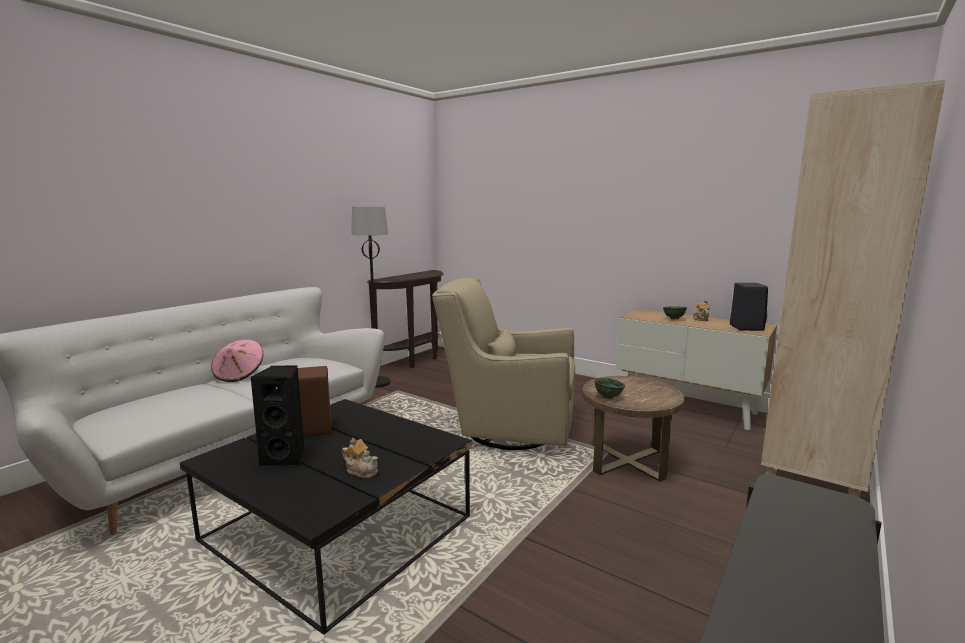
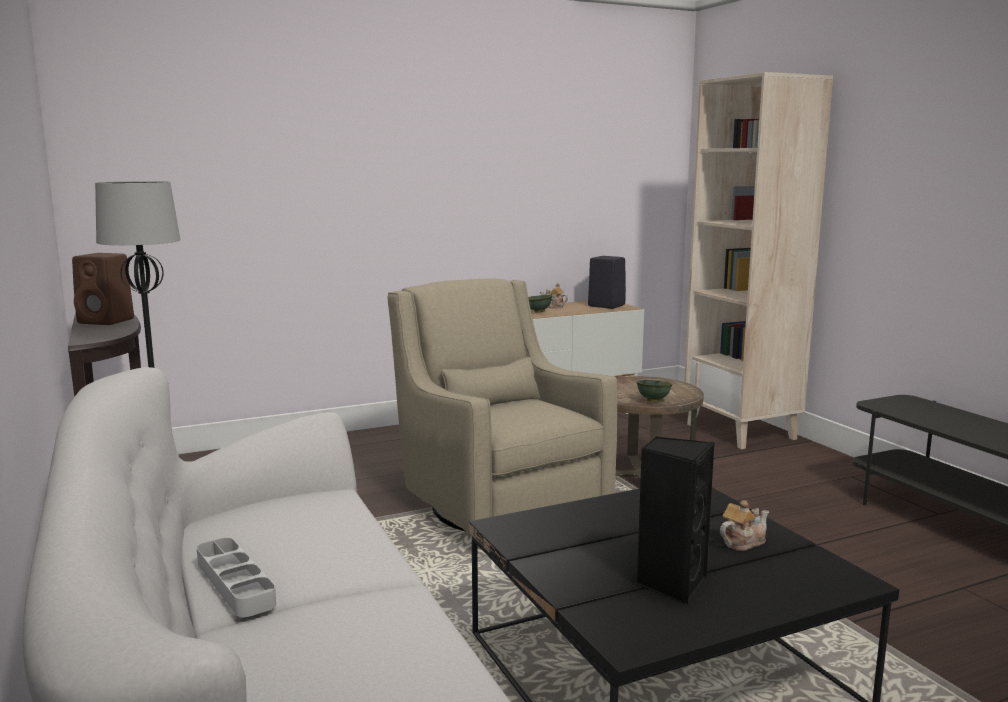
camera: 60 degrees left, 0 degrees up
(239, 375) = (235, 583): pink hat -> grey tray
(314, 429) = (580, 555): brown speaker -> brown speaker (108, 321)
(507, 429) = (496, 504): beige armchair -> beige armchair turned 105 degrees clockwise

